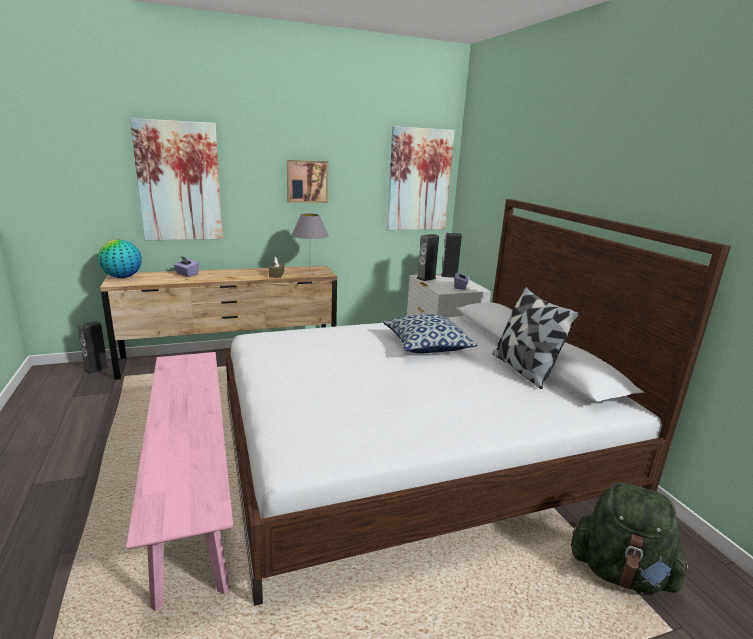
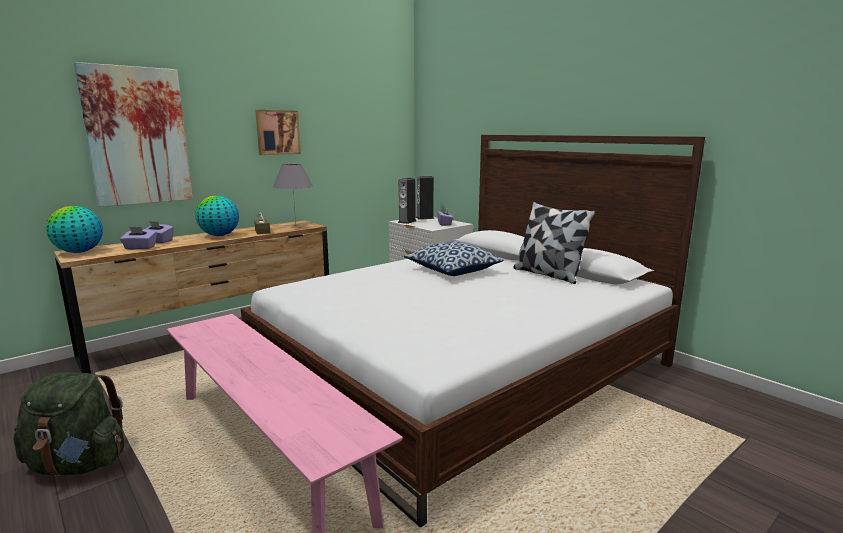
camera: 20 degrees left, 5 degrees down
(96, 369) = (48, 373): speaker -> none
(167, 279) = (140, 248): none -> purple tissue box
(238, 274) = (219, 235): none -> globe
(419, 180) = (382, 128): picture -> none
(620, 573) = (686, 414): green backpack -> green backpack (78, 464)

